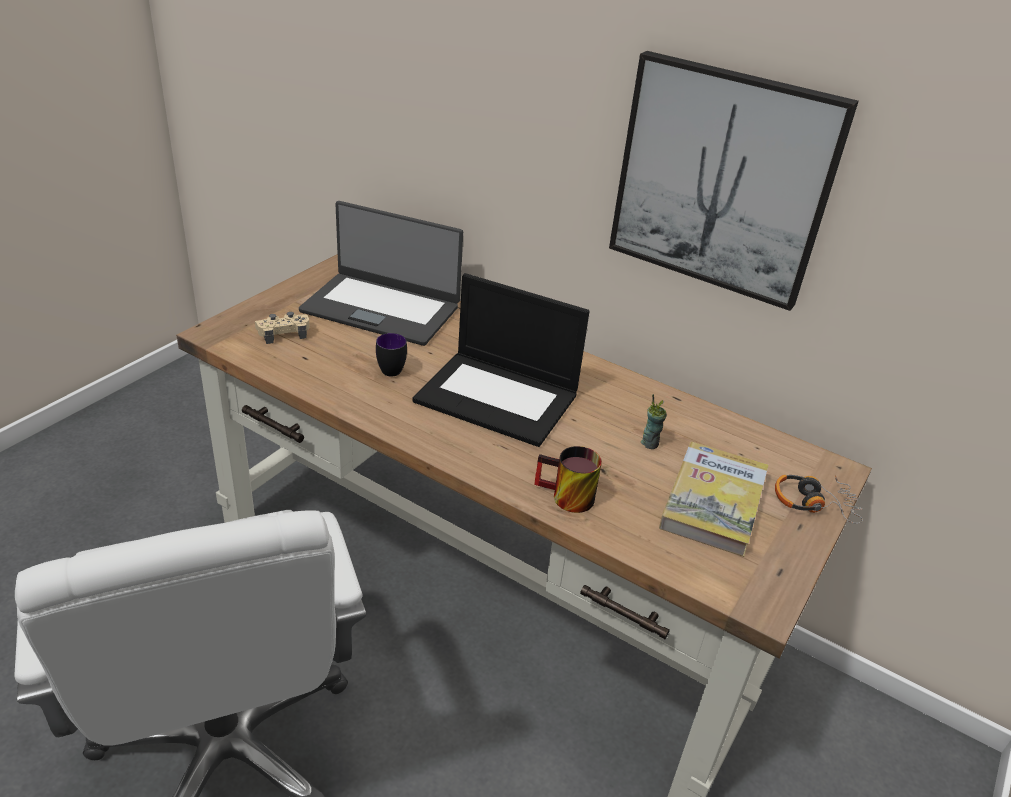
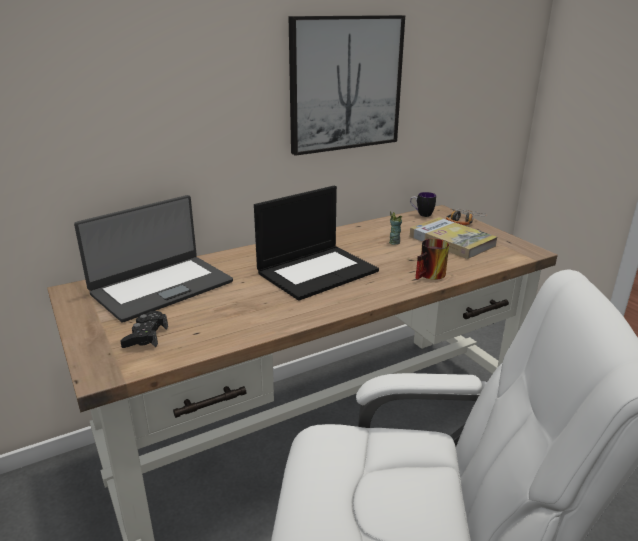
camera: 60 degrees left, 10 degrees down
(283, 332) = (146, 336): beige game controller -> black game controller
(390, 368) = (247, 300): mug -> mug (421, 214)

